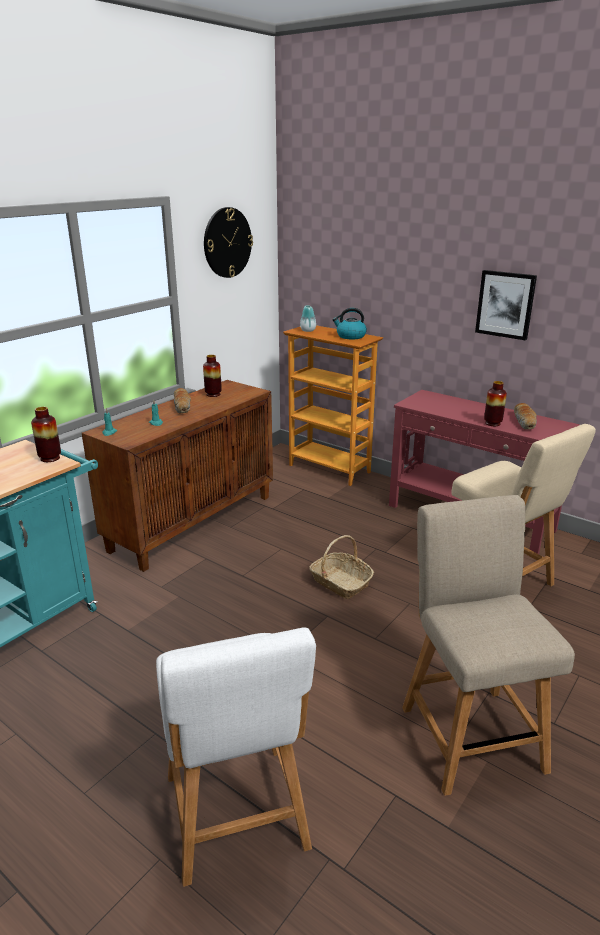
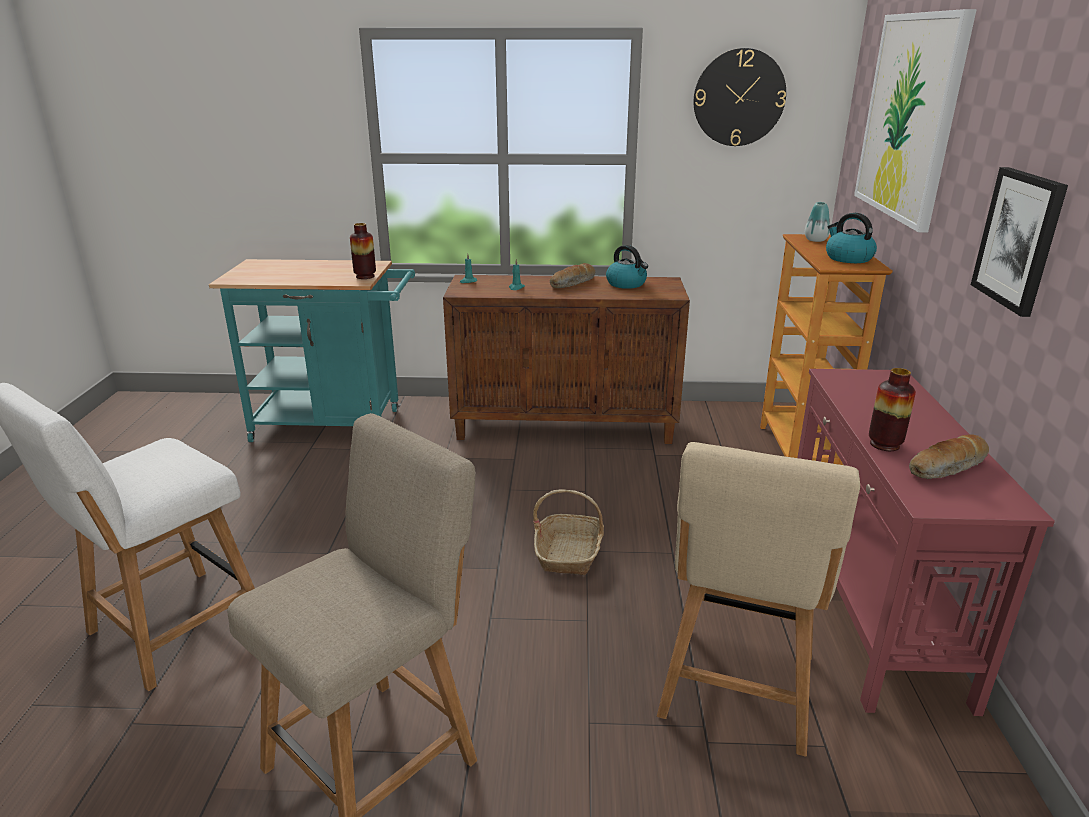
camera: 55 degrees right, 0 degrees up
(213, 394) = (626, 284): vase -> kettle
(368, 246) = (910, 117): none -> picture

